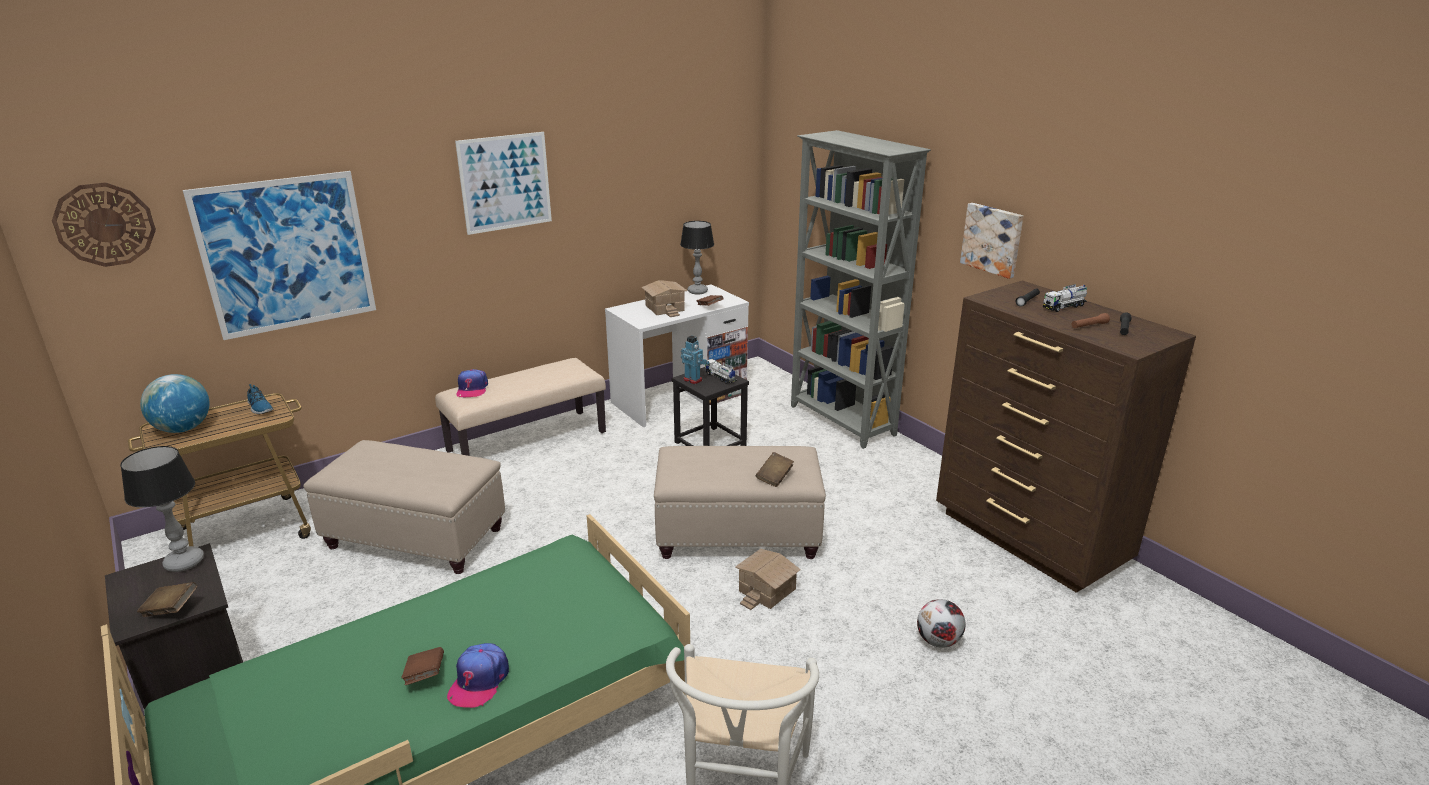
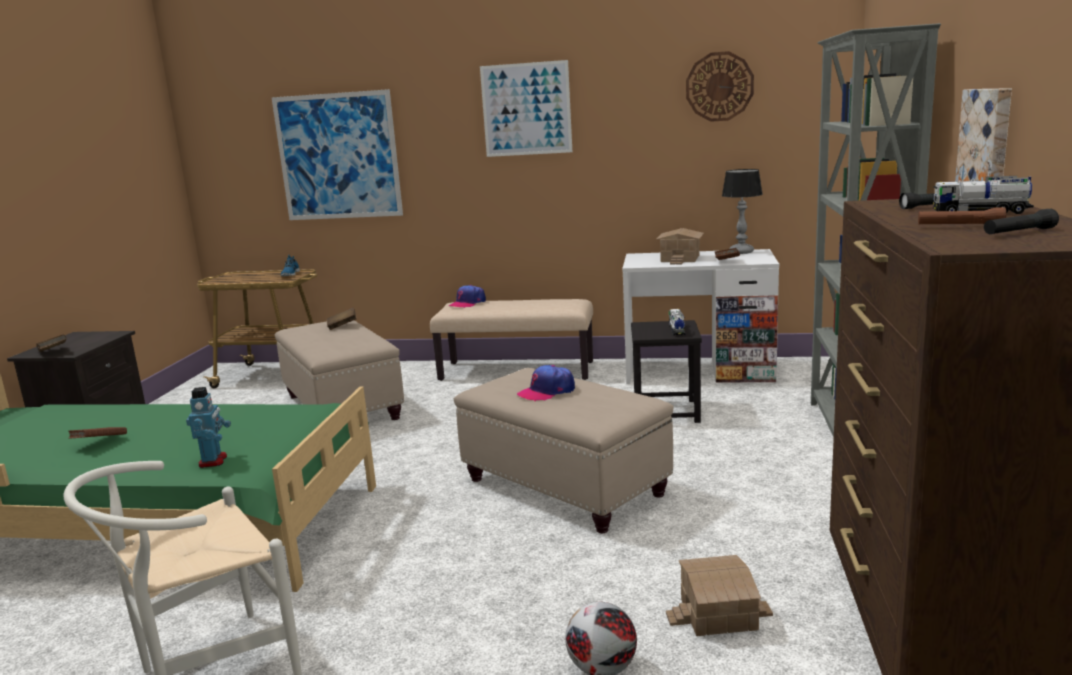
camera: 45 degrees right, 10 degrees down
(105, 224) = (225, 119): wall clock -> wall clock (719, 86)
(183, 429) = (237, 277): globe -> none
(183, 563) = (105, 335): table lamp -> none
(479, 681) = (111, 459): cap -> cap (547, 391)
(693, 380) = (646, 327): toy robot -> toy robot (214, 461)
(768, 590) = (511, 540): toy house -> toy house (719, 615)
(774, 477) = (572, 412): brown book -> brown book (342, 326)

